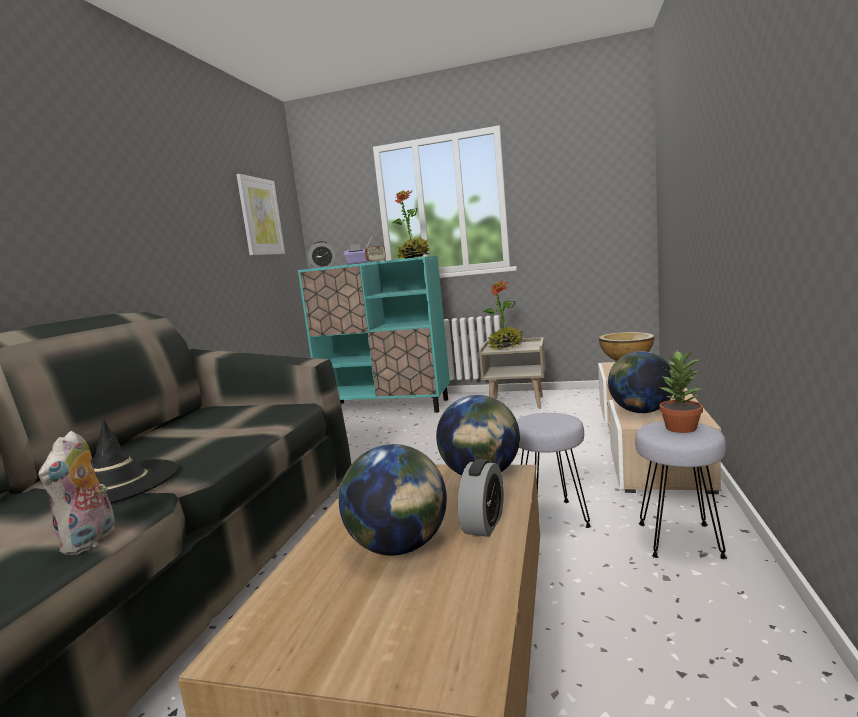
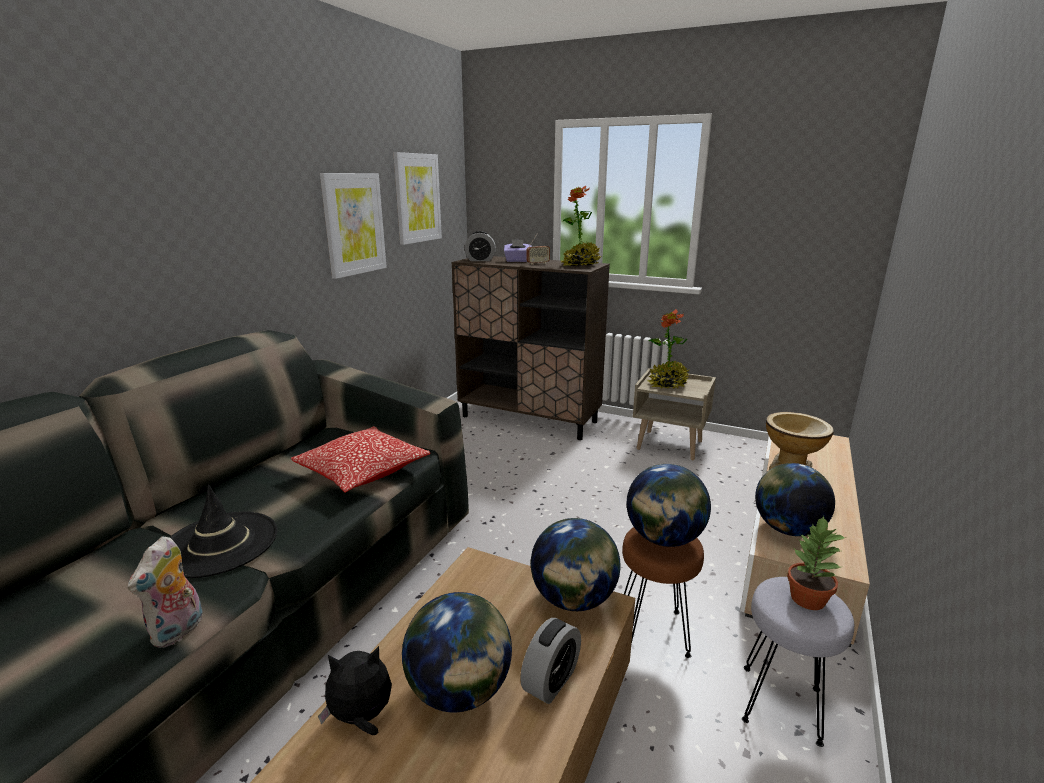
camera: 10 degrees right, 10 degrees up
(207, 231) = (354, 224): none -> picture
(250, 424) = (363, 472): none -> pillow
(307, 583) = (361, 718): none -> plush toy
(387, 407) = (529, 419): turquoise cabinet -> brown cabinet
(546, 420) = (664, 539): none -> globe
(552, 518) = (654, 632): grey stool -> brown stool

